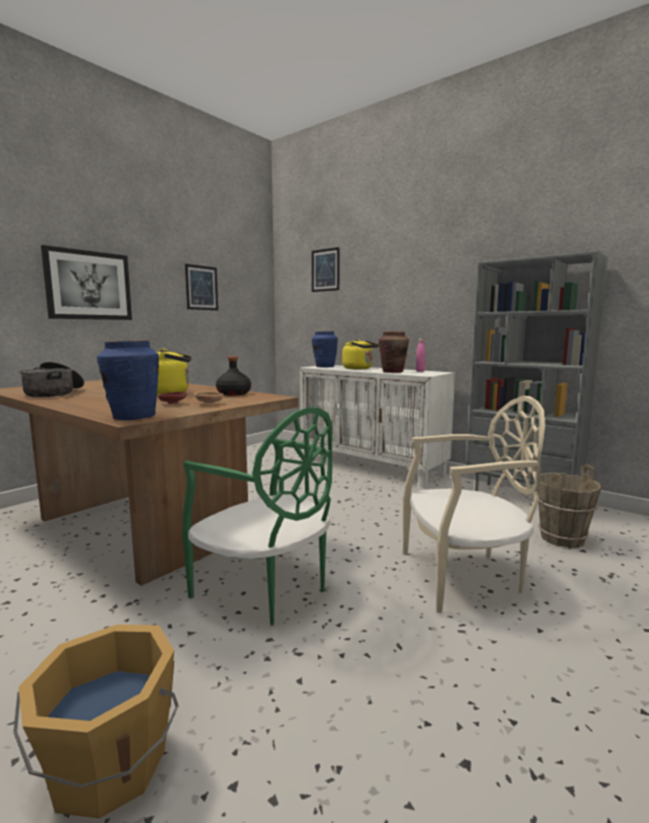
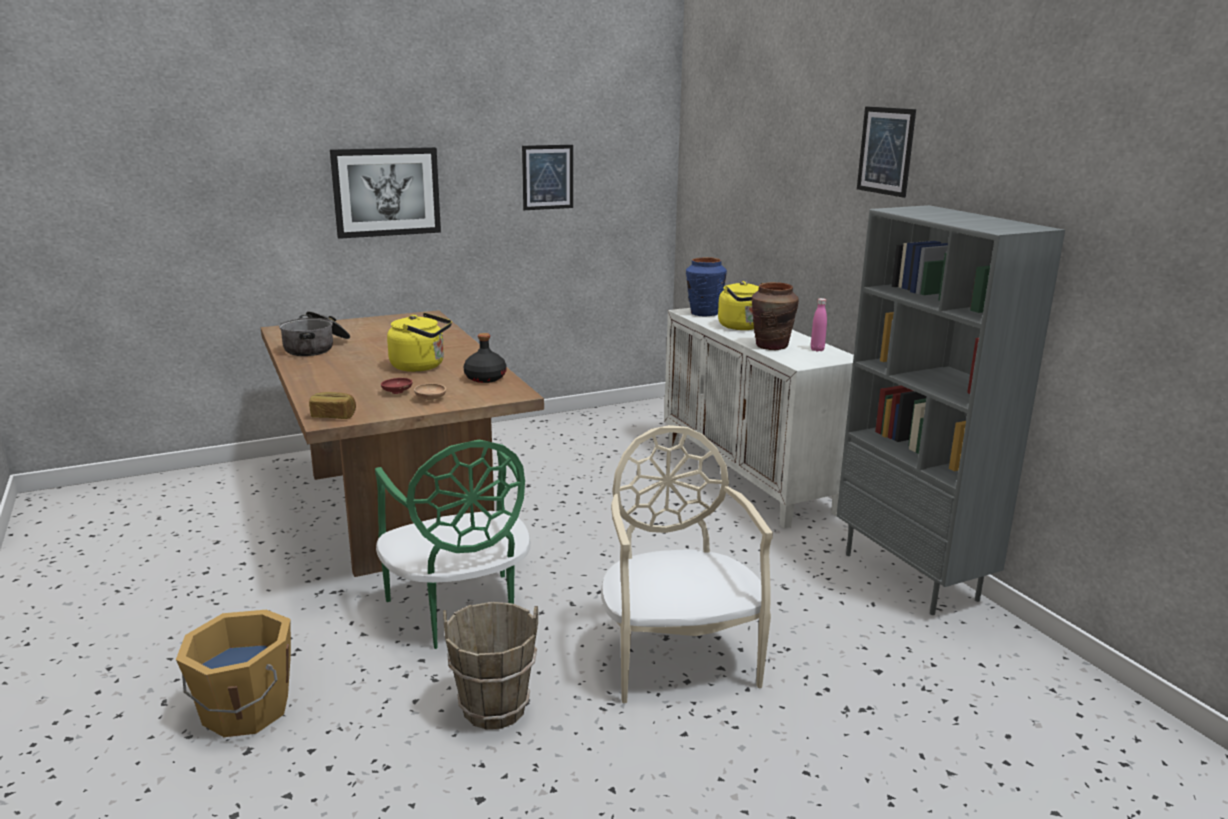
camera: 25 degrees right, 10 degrees up
(133, 417) = (333, 416): blue vase -> bread
(325, 270) = (735, 151): picture -> picture (885, 151)
(464, 576) = (678, 658): beige chair -> beige chair turned 120 degrees counterclockwise
(561, 538) = (873, 648): brown bucket -> brown bucket (494, 708)

